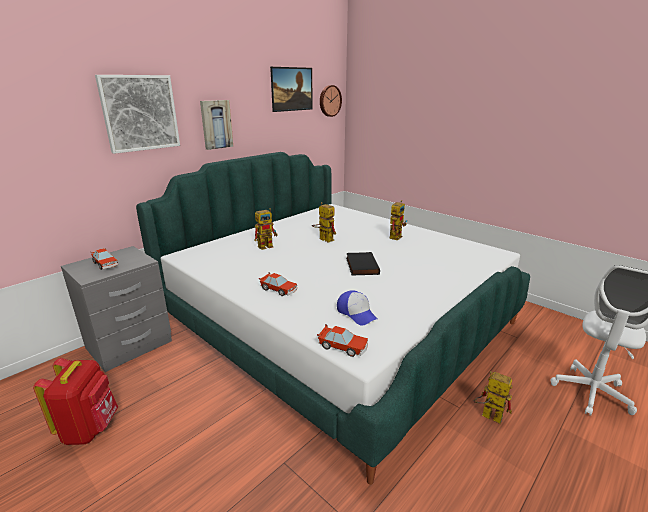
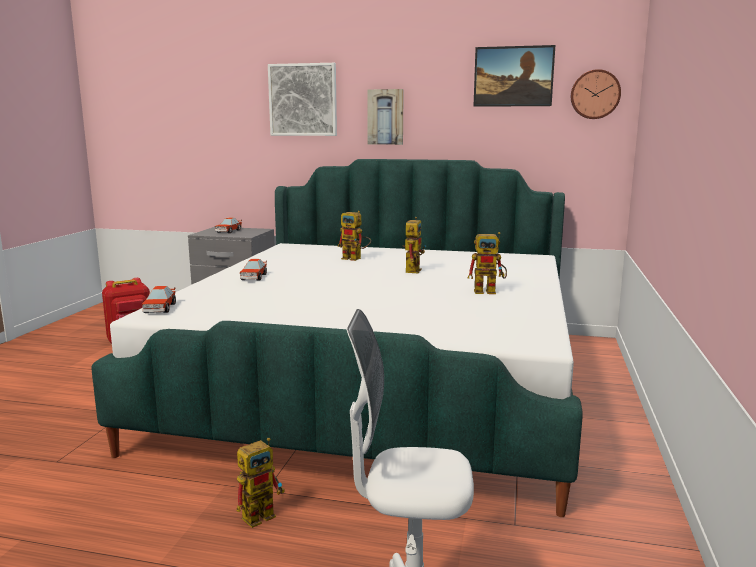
camera: 60 degrees right, 10 degrees down
(357, 313) = (232, 304): cap -> none
(361, 266) = (355, 291): black book -> none
(487, 415) = (263, 513): toy robot -> toy robot turned 45 degrees clockwise

